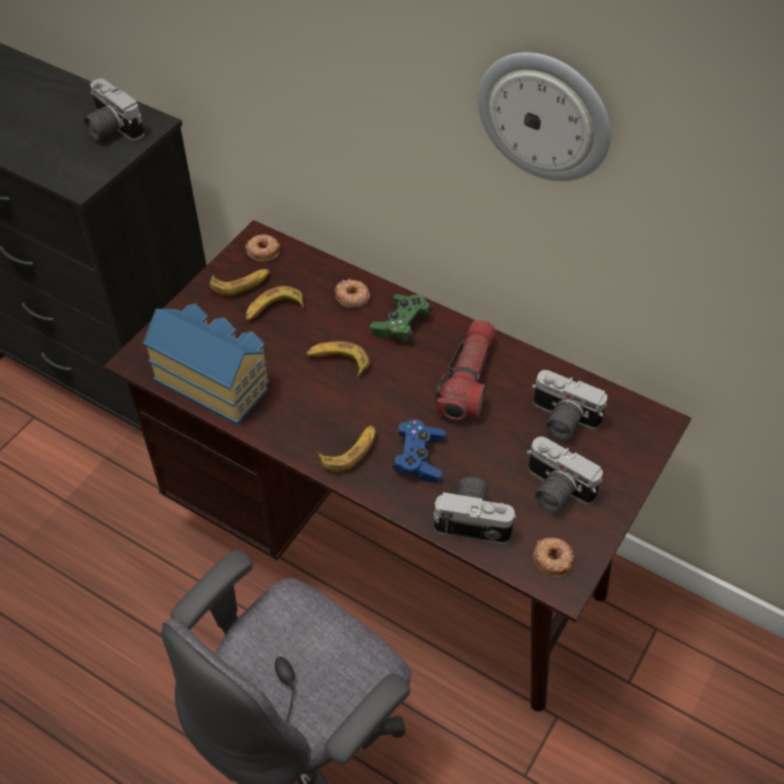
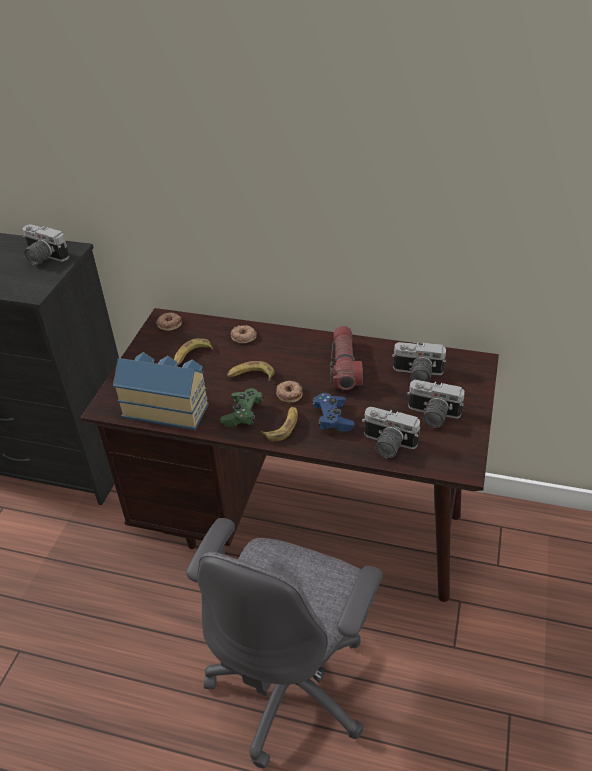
camera: 15 degrees left, 10 degrees down
(241, 284) = (161, 346): banana -> none
(401, 325) = (284, 345): green game controller -> green game controller (243, 414)
(474, 518) = (387, 445): camera -> camera turned 150 degrees counterclockwise
(545, 116) = (367, 160): wall clock -> none
(553, 559) = (451, 455): donut -> donut (289, 393)

